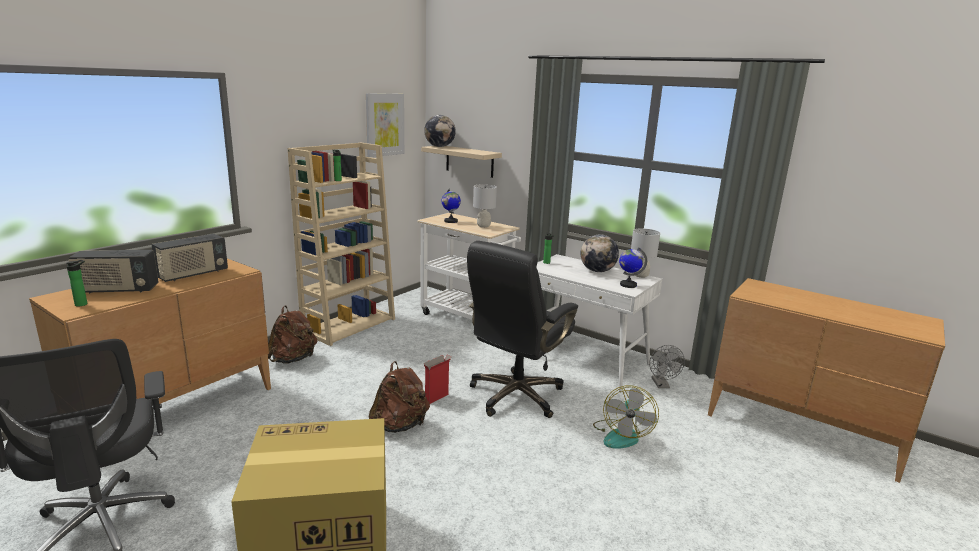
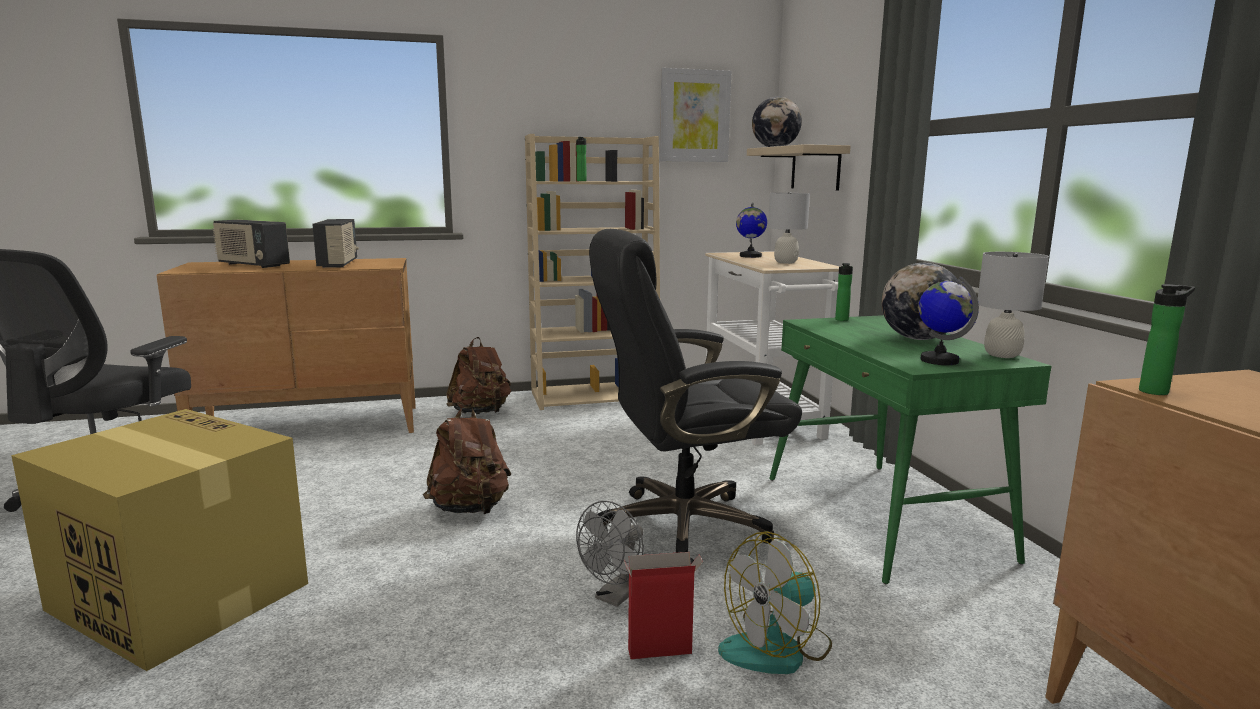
camera: 40 degrees right, 5 degrees down
(83, 304) = (202, 268): bottle -> bottle (1156, 391)
(193, 274) = (339, 264): radio -> radio turned 90 degrees counterclockwise
(437, 398) = (566, 495): cardboard box -> cardboard box (661, 651)
(583, 359) = (883, 517): white desk -> green desk
(662, 385) = (1001, 605): grey fan -> grey fan (615, 597)

